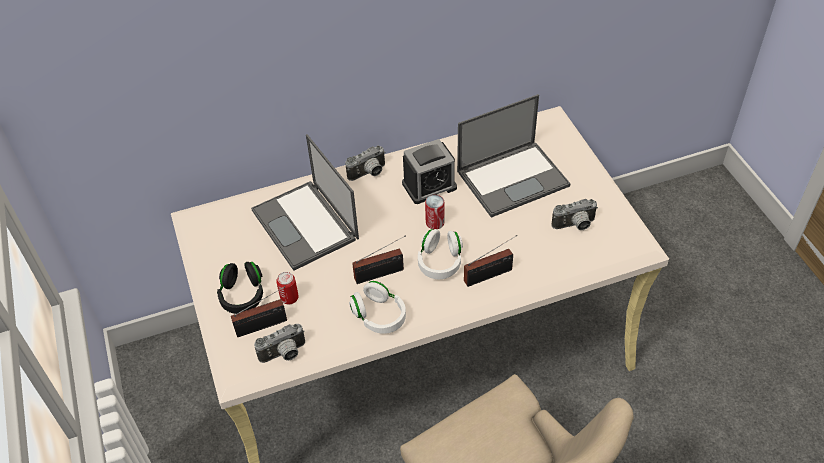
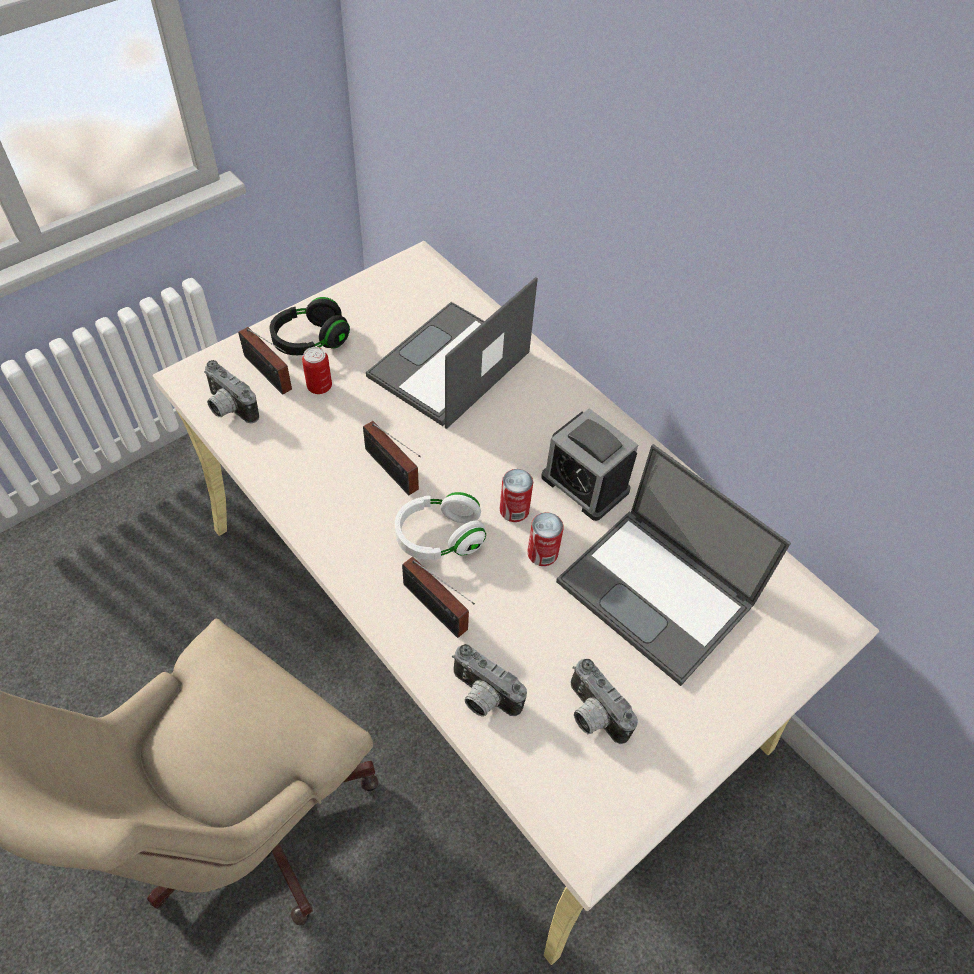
camera: 65 degrees right, 5 degrees up
(369, 174) = (574, 405): camera -> camera (482, 697)
(379, 316) = (317, 490): white headphones -> none
(470, 218) = (542, 553): none -> can

